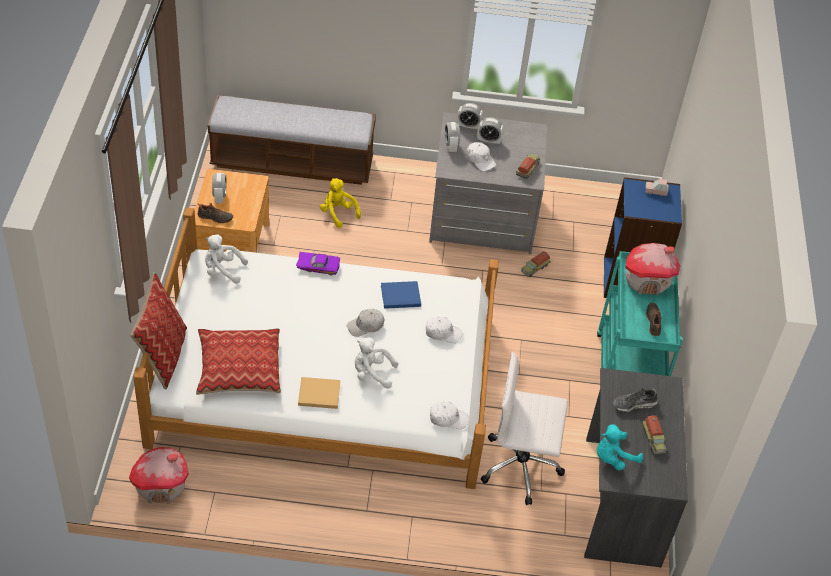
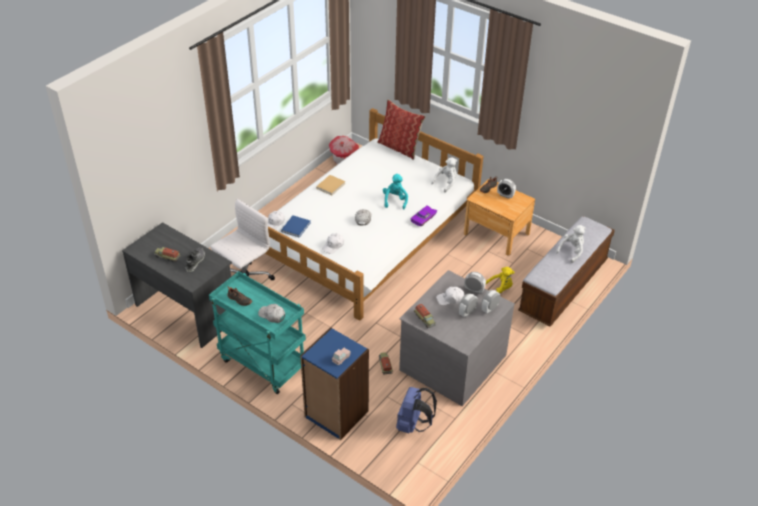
camera: 125 degrees right, 5 degrees down
(238, 368) = (370, 166): pillow -> none
(372, 373) = (328, 208): white plush toy -> white plush toy (571, 251)
(399, 296) = (375, 240): blue book -> blue book (296, 226)
(588, 218) = (413, 424): none -> blue backpack
(613, 458) = (173, 236): turquoise plush toy -> turquoise plush toy (395, 200)
(647, 281) = (272, 315): toy house -> white cap

